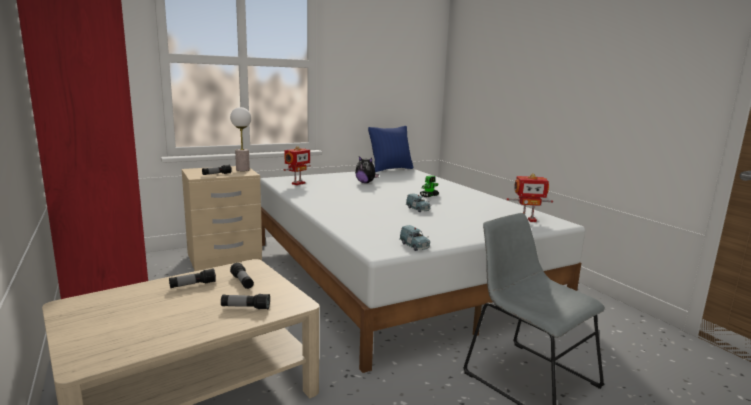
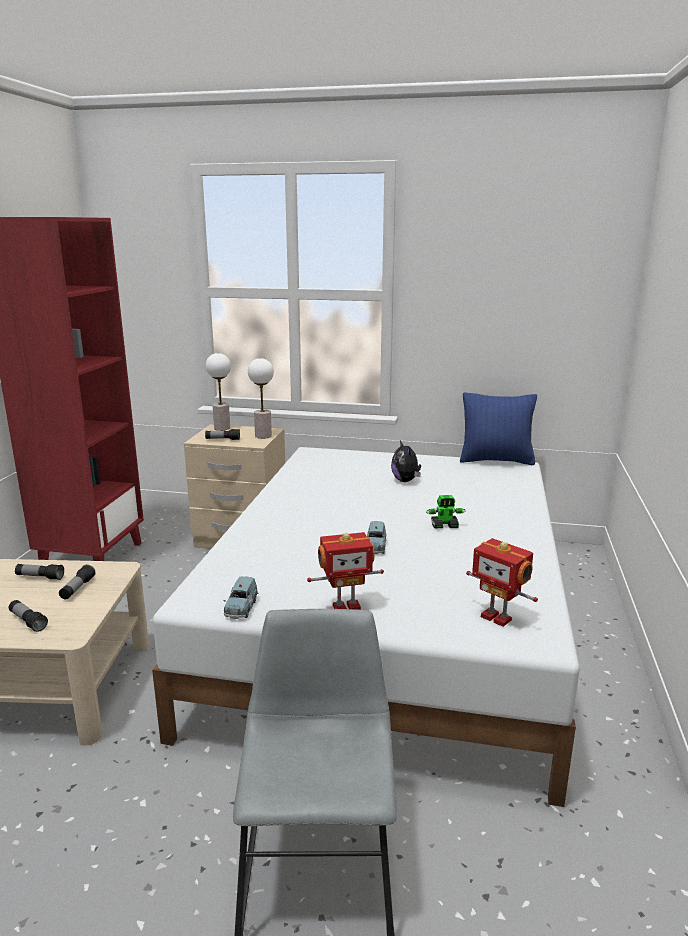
camera: 40 degrees right, 5 degrees up
(198, 169) = (222, 428): none -> table lamp
(297, 183) = (320, 465): toy robot -> toy robot (346, 606)

